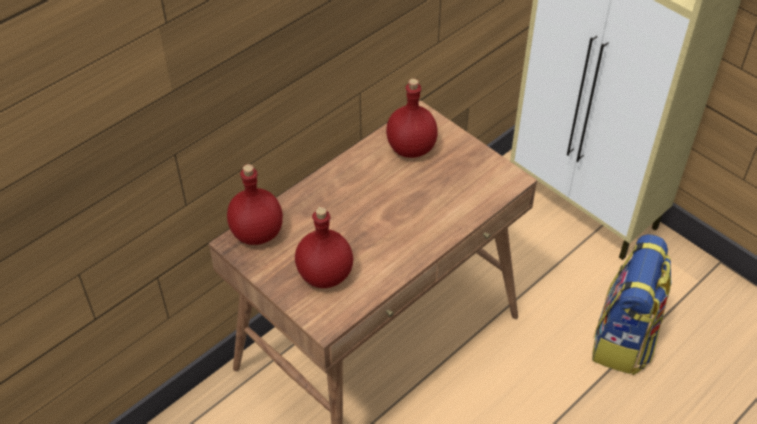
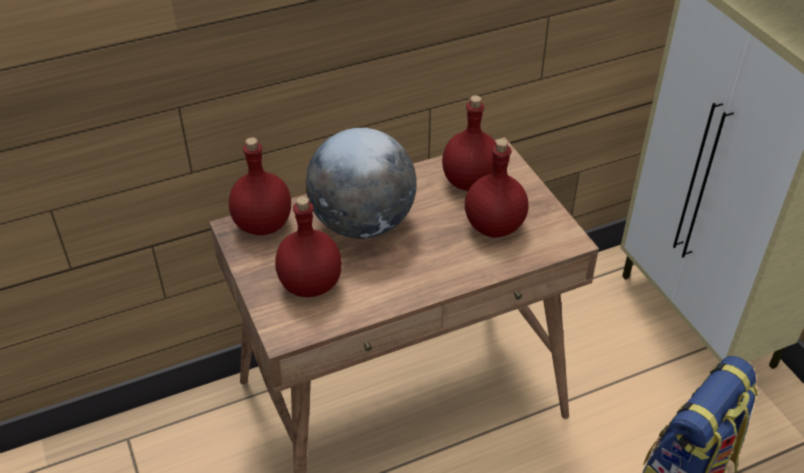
camera: 20 degrees right, 5 degrees down
(341, 209) = (362, 224): none -> globe
(448, 182) = (494, 225): none -> red bottle

